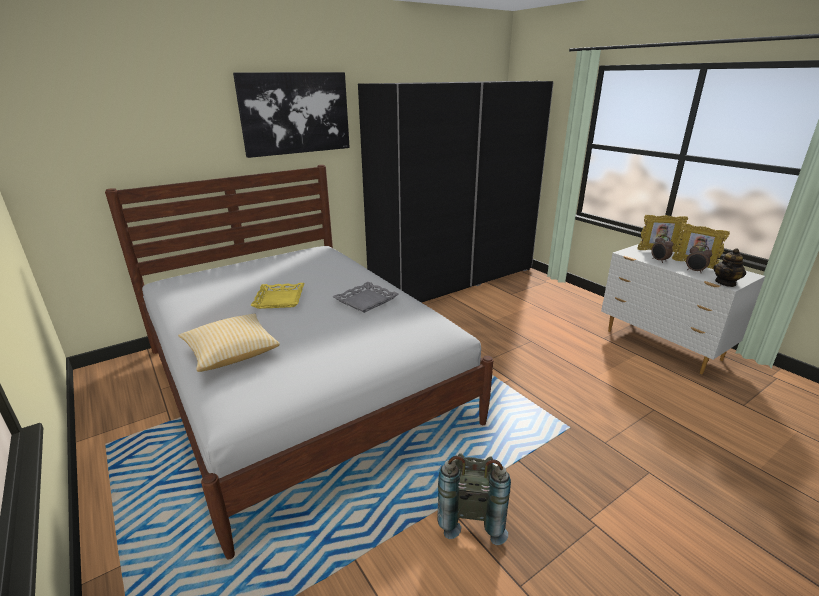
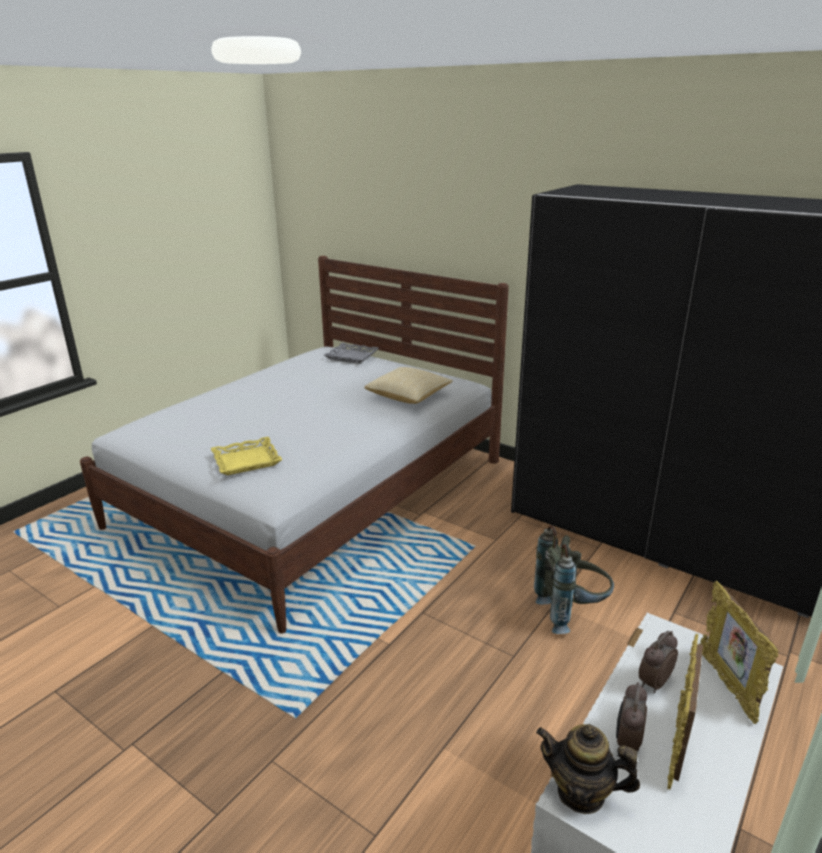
camera: 70 degrees right, 0 degrees up
(231, 353) = (198, 407): pillow -> pillow (409, 396)
(280, 299) = (302, 397): yellow tray -> yellow tray (246, 461)
(295, 113) = (492, 214): picture -> none
(366, 301) = (317, 435): grey tray -> grey tray (351, 357)
(470, 515) = (139, 644): grey backpack -> grey backpack (571, 612)

